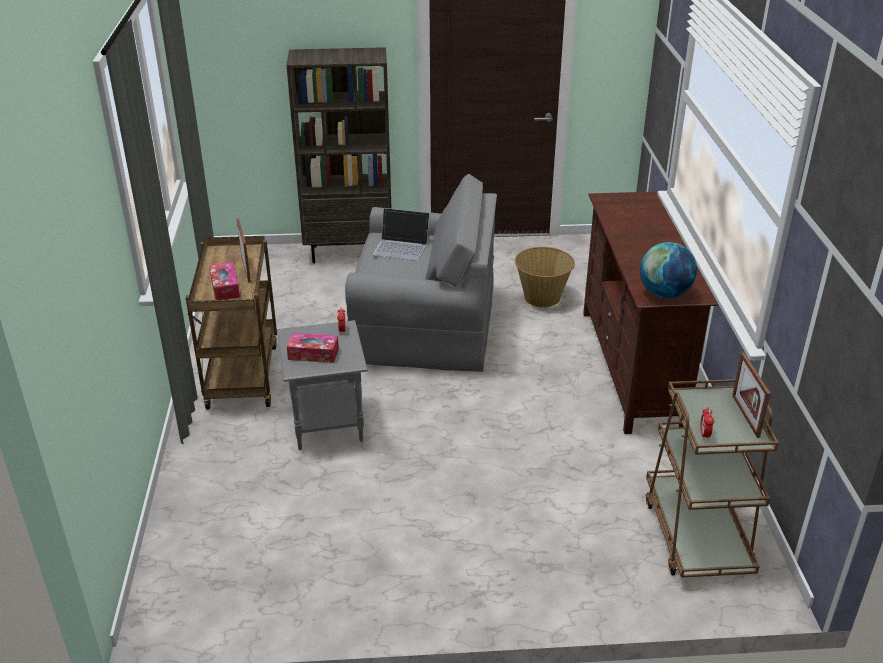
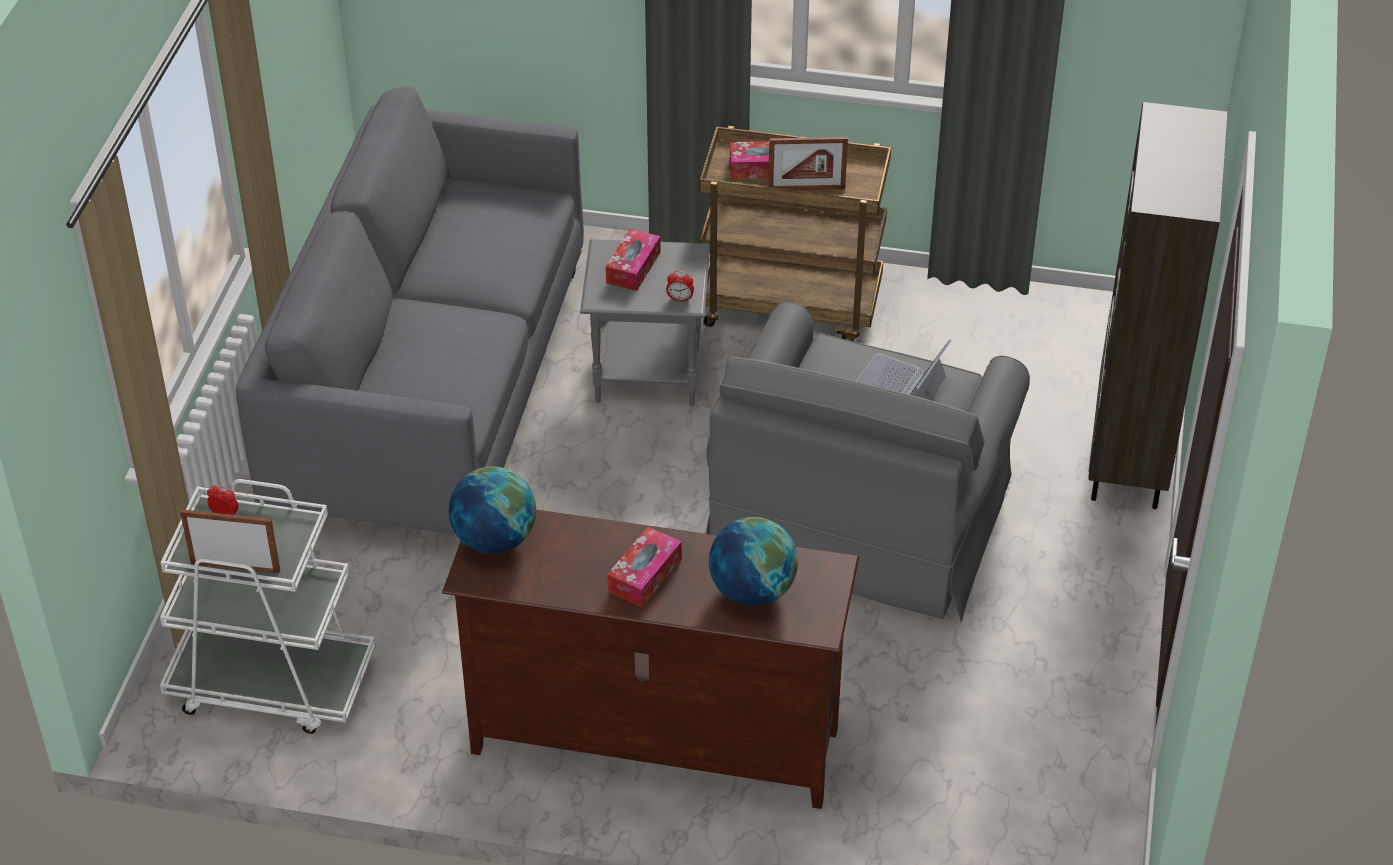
camera: 105 degrees right, 10 degrees up
(372, 529) = (430, 388): none -> grey sofa
(542, 297) = (908, 686): basket -> none
(636, 215) = (752, 591): none -> globe
(651, 244) = (644, 575): none -> tissue box
(696, 534) = (271, 683): brown cart -> white cart

